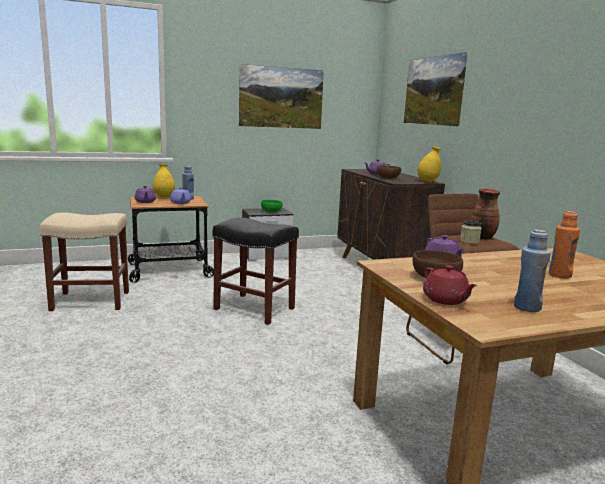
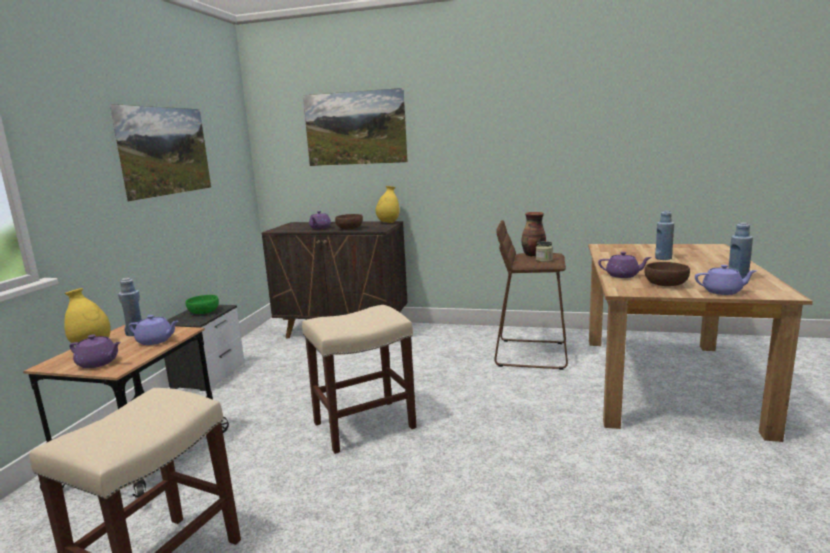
camera: 55 degrees left, 0 degrees up
(255, 309) = (365, 425): black stool -> beige stool
(446, 300) = (723, 291): red teapot -> purple teapot
(559, 275) = (663, 258): orange bottle -> blue bottle

